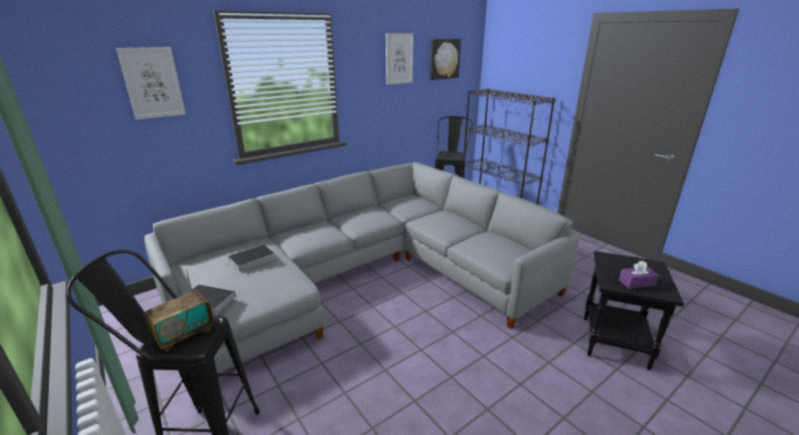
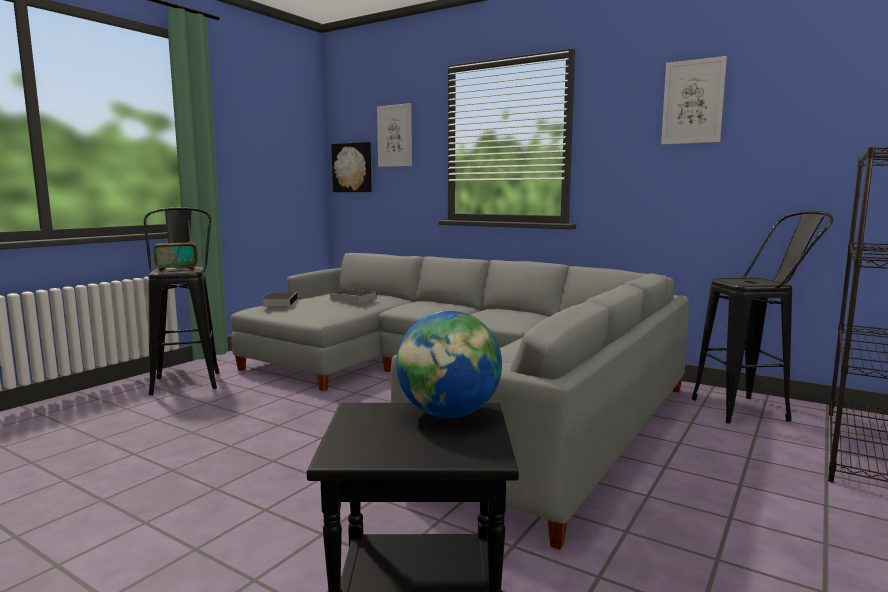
camera: 70 degrees right, 15 degrees down
(184, 334) = (177, 270): radio -> radio turned 45 degrees counterclockwise
(444, 59) = (815, 97): picture -> picture (353, 167)
(613, 263) = (449, 414): none -> globe
(636, 283) = (374, 430): purple tissue box -> none

